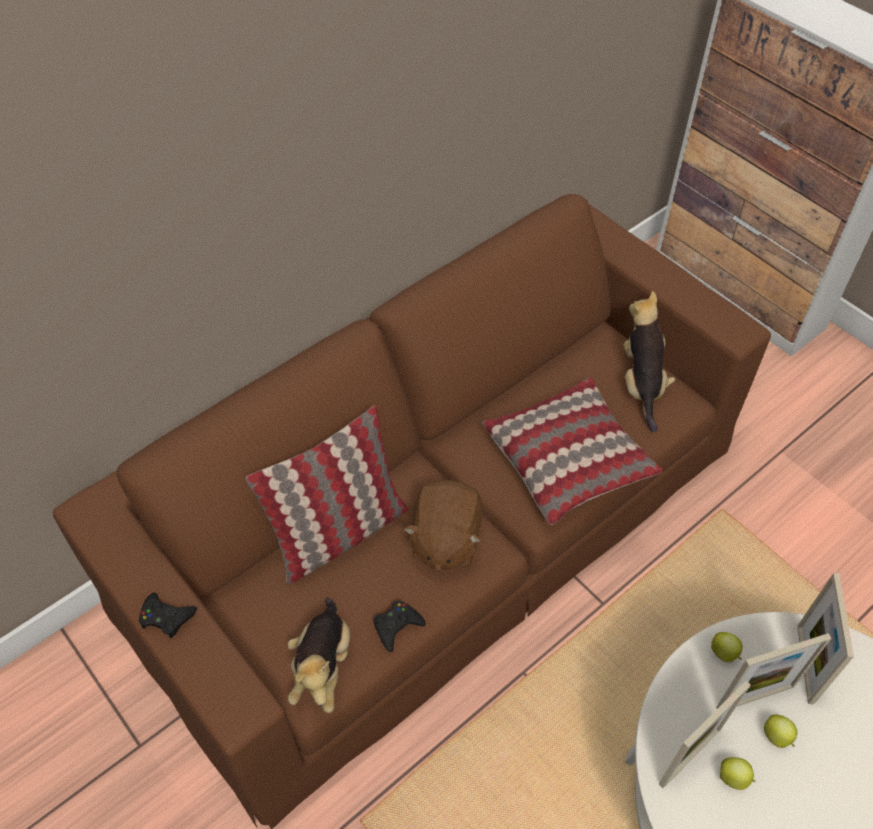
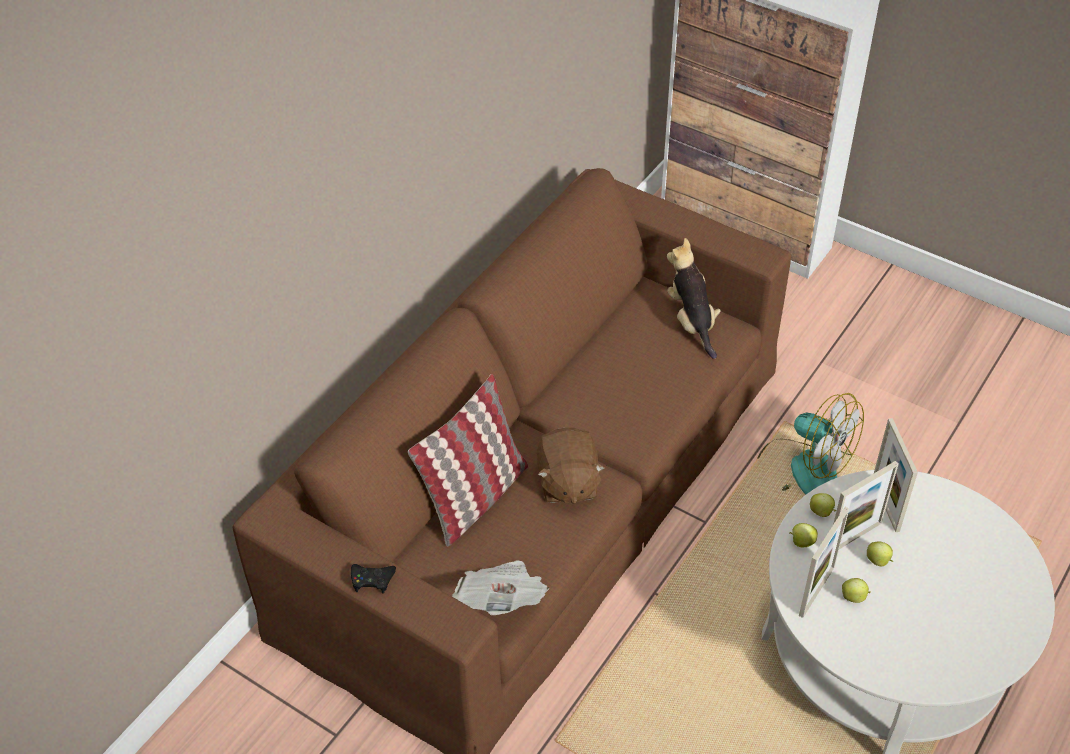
camera: 15 degrees left, 5 degrees down
(323, 667) = (502, 601): plush toy -> newspaper
(397, 626) = (552, 557): black game controller -> none
(568, 459) = (650, 395): pillow -> none
(689, 686) = (801, 542): none -> apple
(726, 569) = (802, 469): none -> fan

